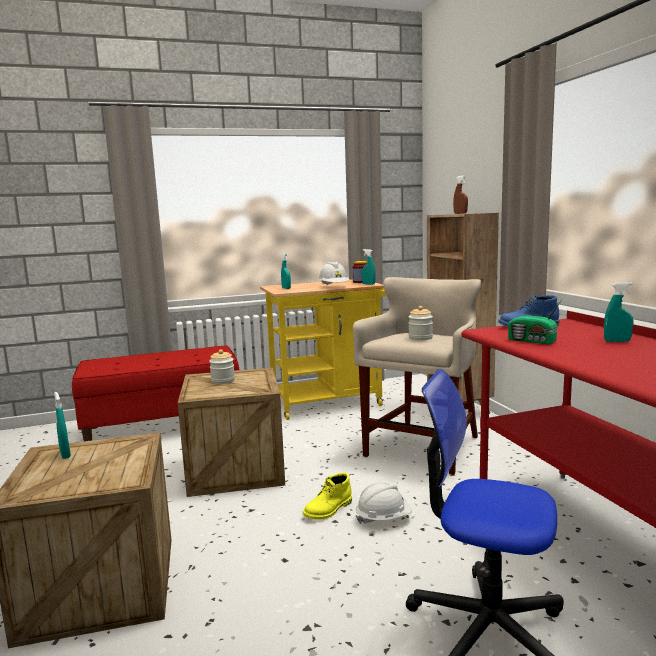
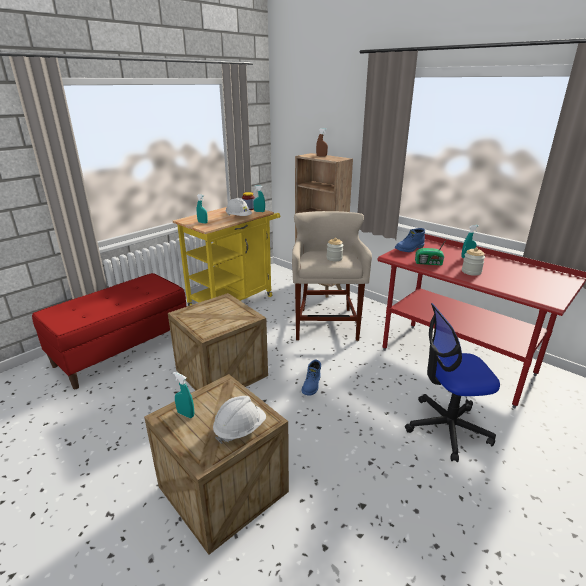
camera: 30 degrees left, 15 degrees up
(223, 381) = (208, 314): jar -> jar (471, 272)
(329, 510) = (312, 385): yellow boot -> blue boot
(383, 519) = (347, 381): white hard hat -> white hard hat (239, 429)

